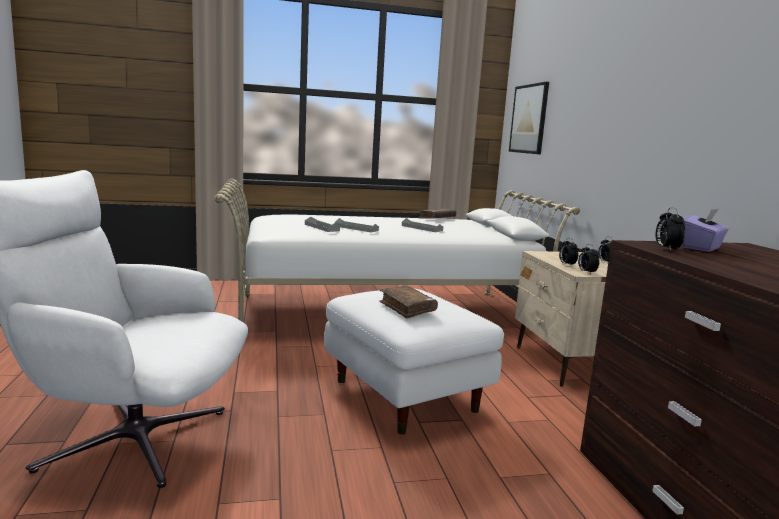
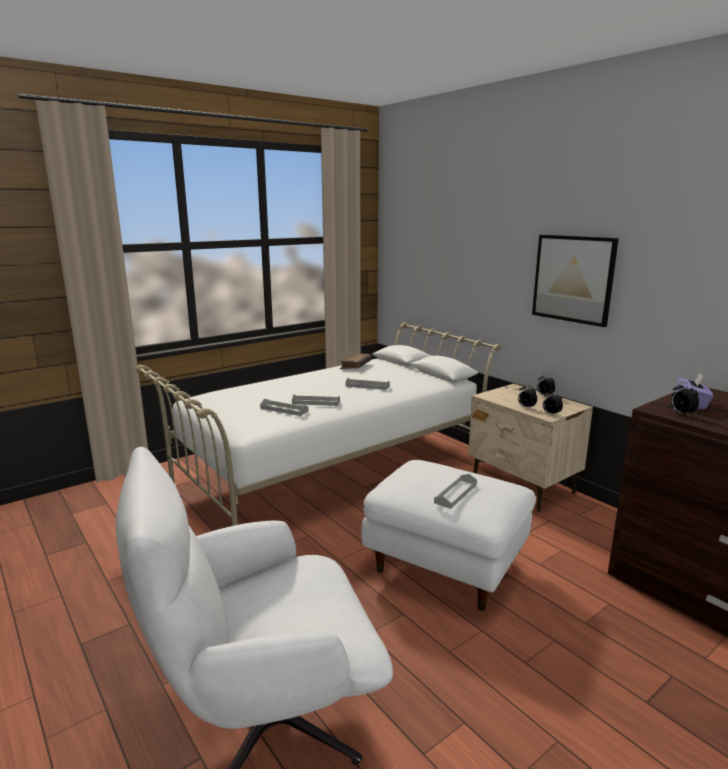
camera: 25 degrees left, 5 degrees up
(407, 308) = (455, 493): brown book -> grey tray
(529, 119) = (417, 254): picture -> picture (573, 279)

